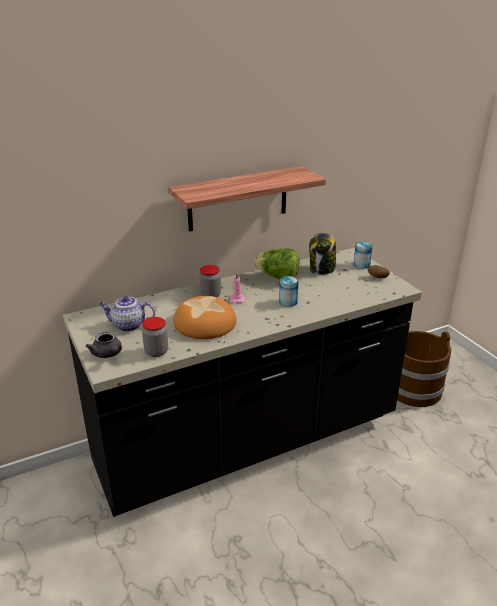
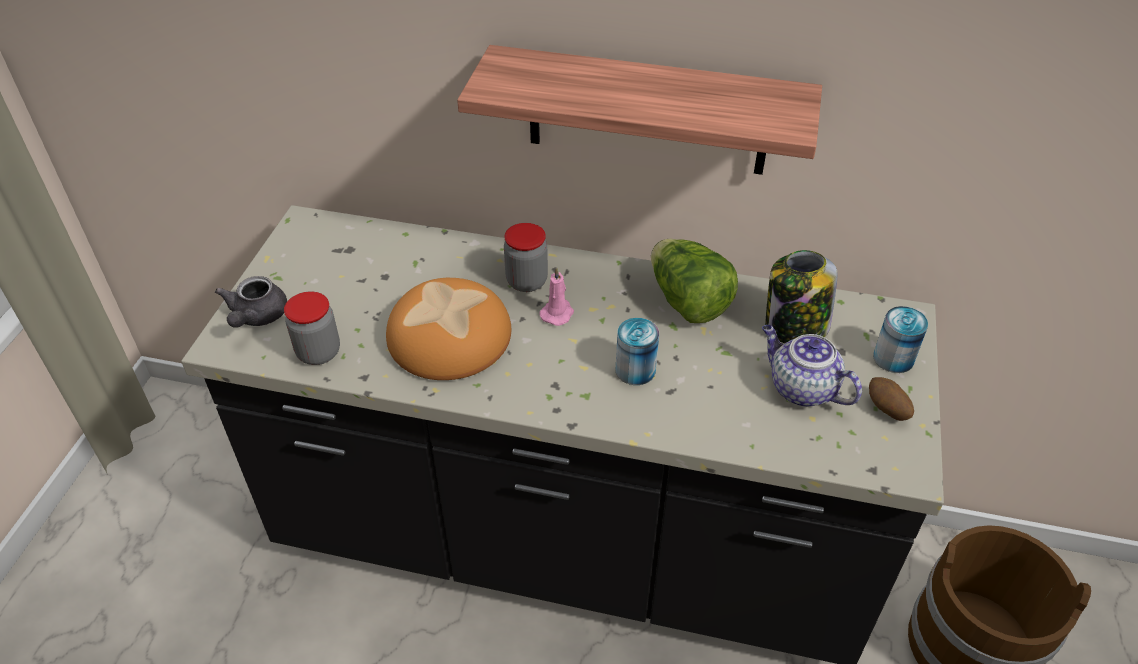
camera: 40 degrees right, 15 degrees up
(128, 325) = (343, 276): teapot -> teapot (801, 388)

